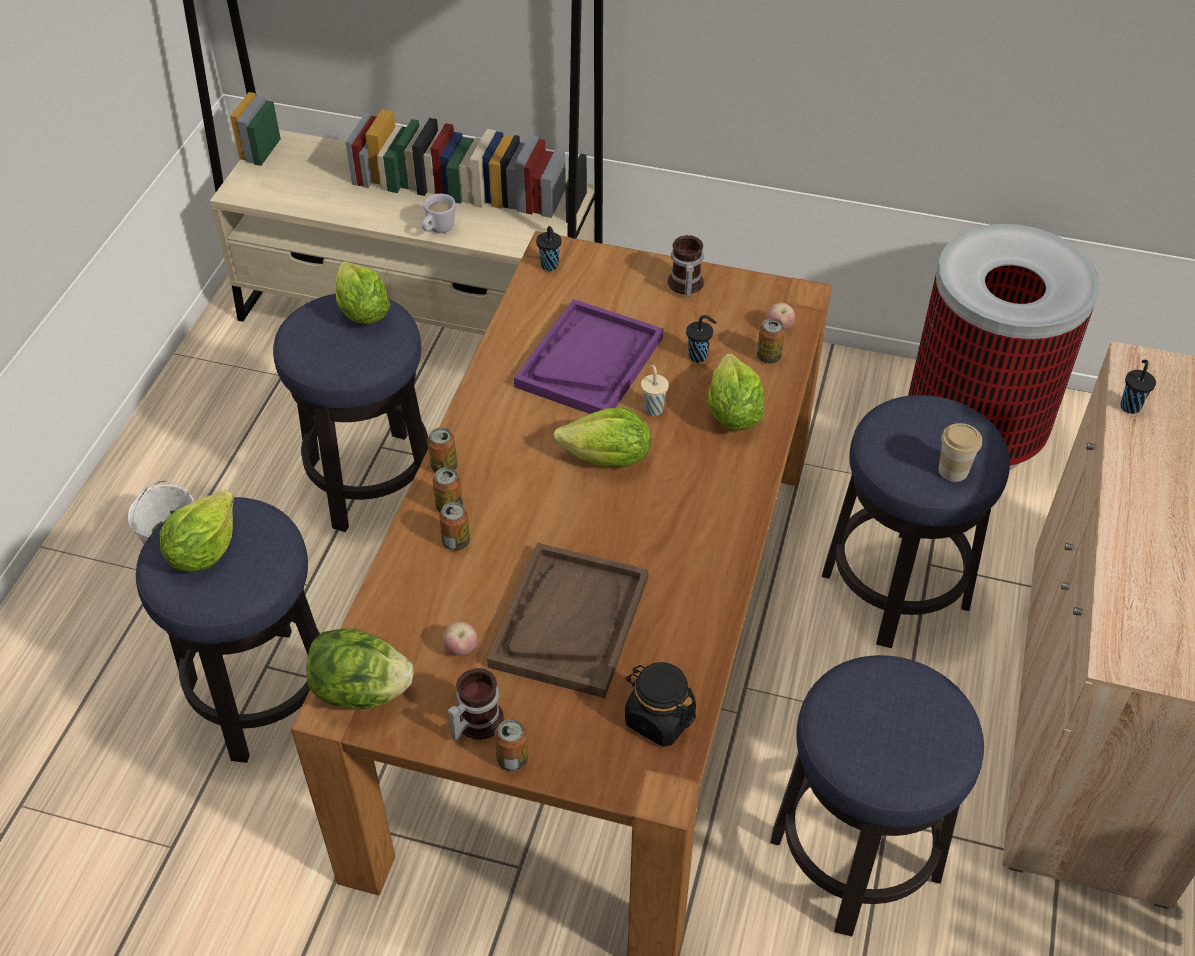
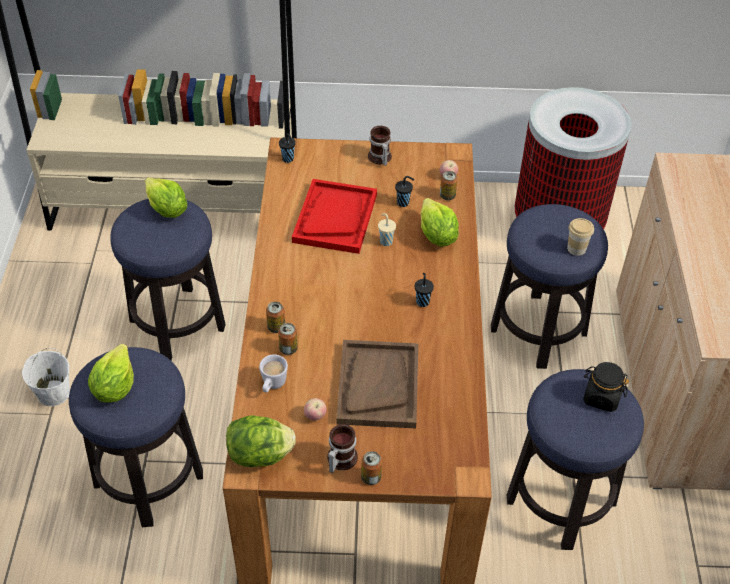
camera: 15 degrees left, 0 degrees up
(438, 230) = (194, 146): white mug -> white mug (272, 385)
(444, 466) = (264, 302): can -> none
(589, 361) = (335, 218): purple tray -> red tray
(608, 459) = (368, 278): lettuce -> none
(659, 719) = (453, 434): black jar -> black jar (601, 397)
(1130, 406) = (678, 190): black cup -> black cup (422, 301)

